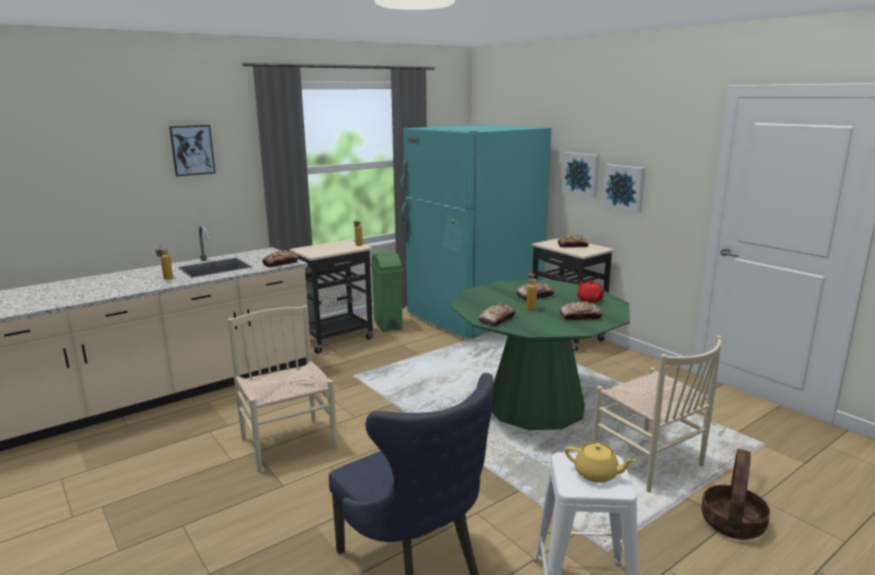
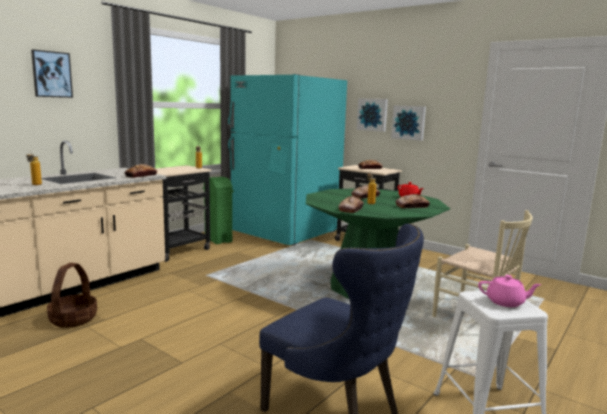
camera: 15 degrees left, 5 degrees down
(287, 442) = (169, 328): beige chair -> none
(597, 474) = (506, 302): yellow teapot -> pink teapot
(733, 523) = (559, 350): basket -> basket (73, 319)

